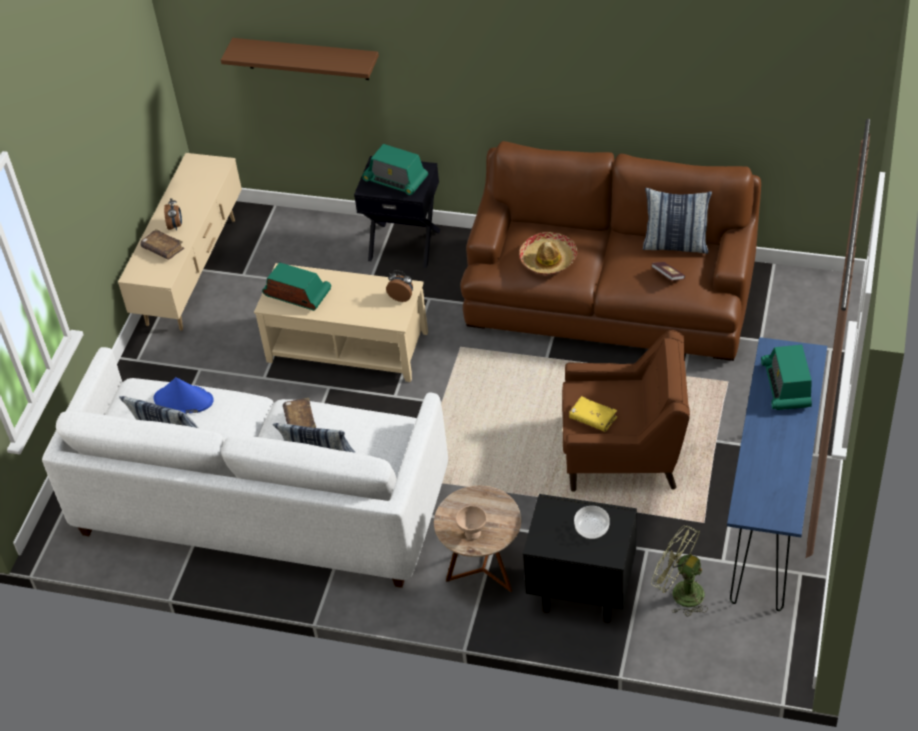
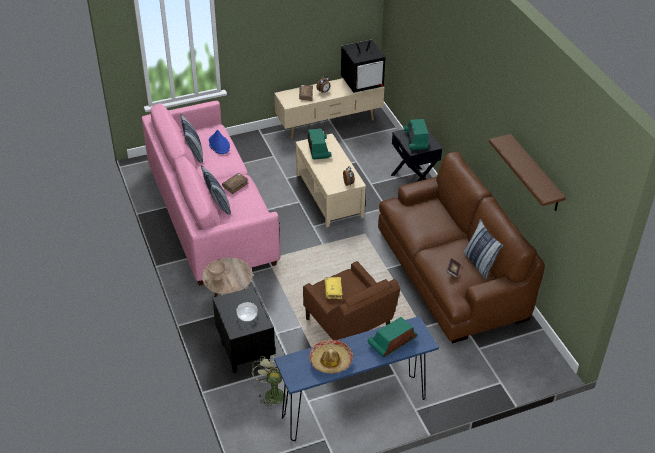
camera: 50 degrees right, 5 degrees down
(199, 175) = (362, 82): none -> television
(261, 505) = (211, 215): white sofa -> pink sofa
(307, 59) = (418, 52): brown shelf -> brown shelf (535, 174)
(548, 259) = (421, 221): hat -> hat (331, 361)

